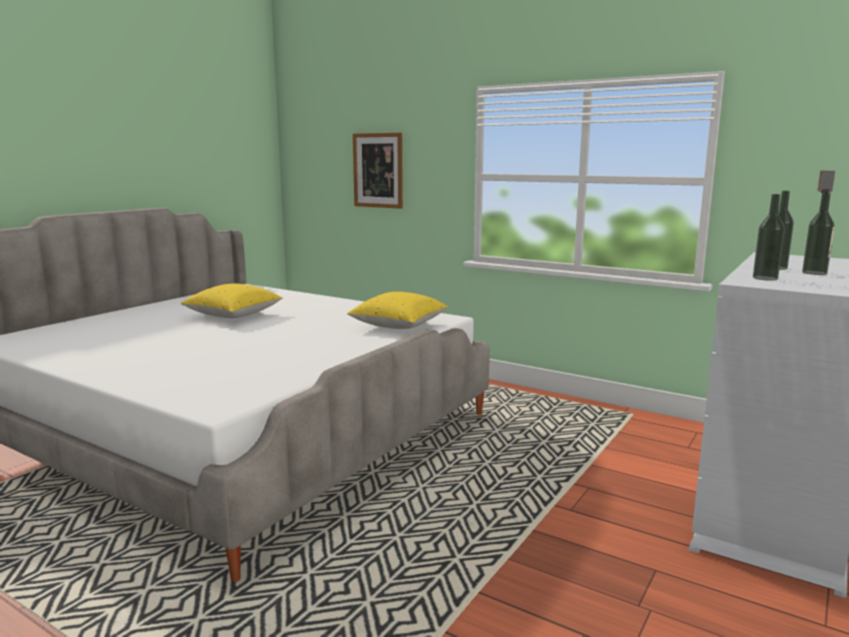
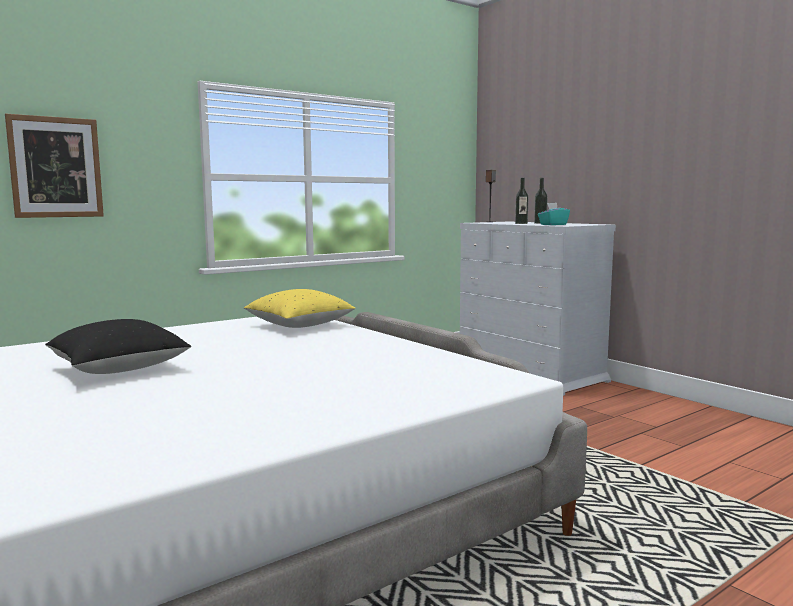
camera: 70 degrees left, 5 degrees down
(233, 315) = (119, 369): yellow pillow -> black pillow
(765, 278) = (553, 224): bottle -> turquoise tissue box

